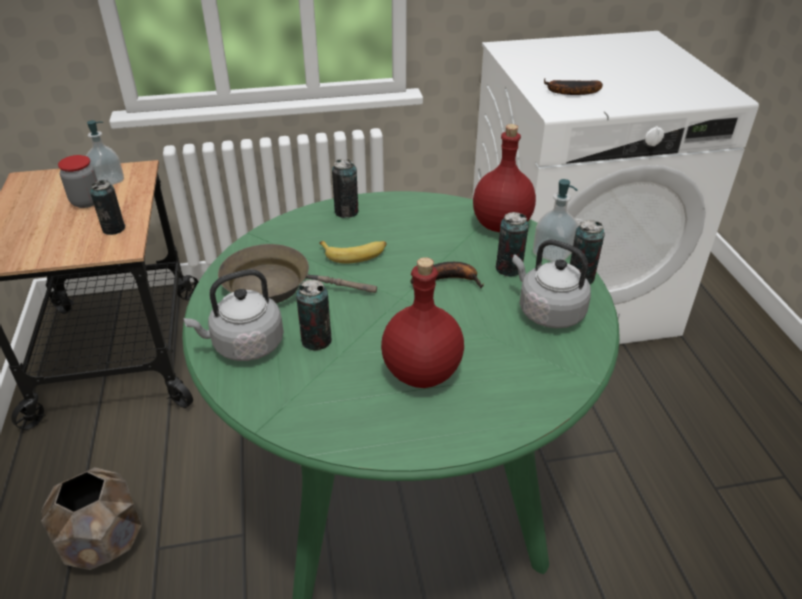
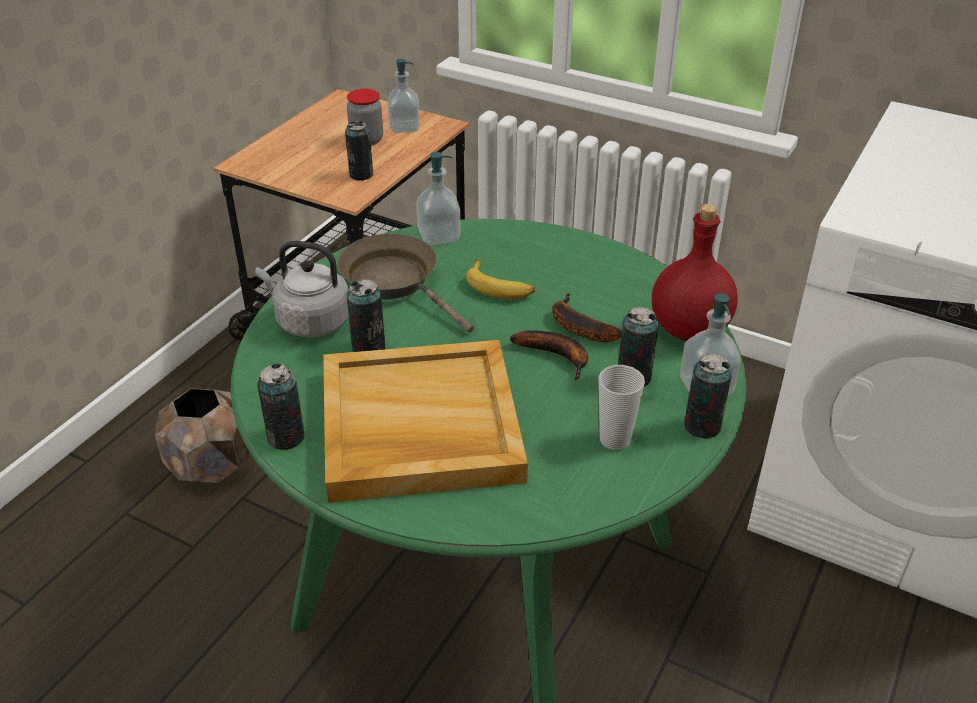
camera: 40 degrees right, 0 degrees up
(265, 239) = (439, 236): none -> soap dispenser
(346, 212) = (544, 243): can -> can (286, 437)
(422, 373) = (418, 426): red bottle -> beige tray
(547, 312) = (615, 439): grey kettle -> cup
(569, 92) = (910, 202): banana -> banana (577, 326)

